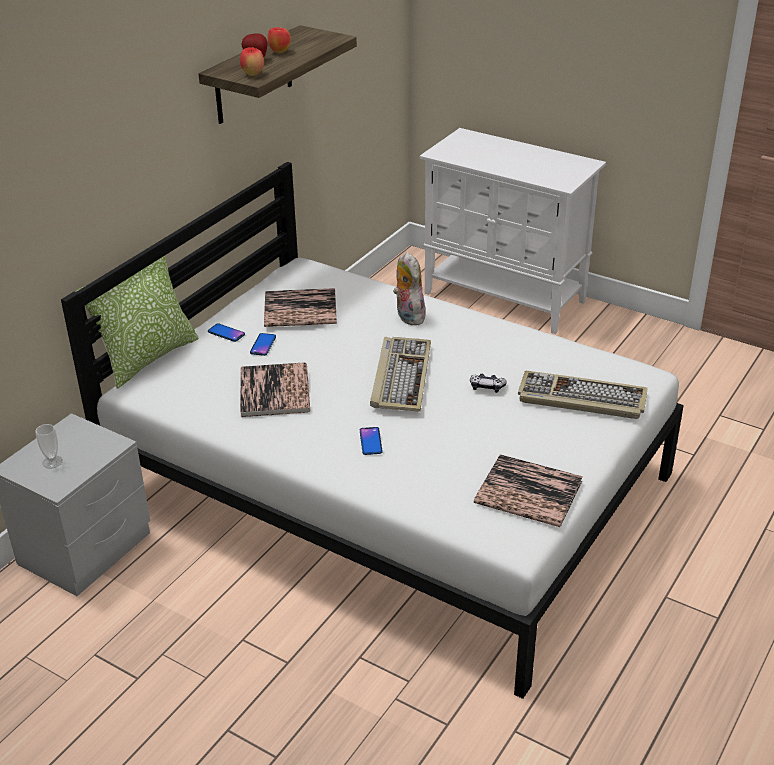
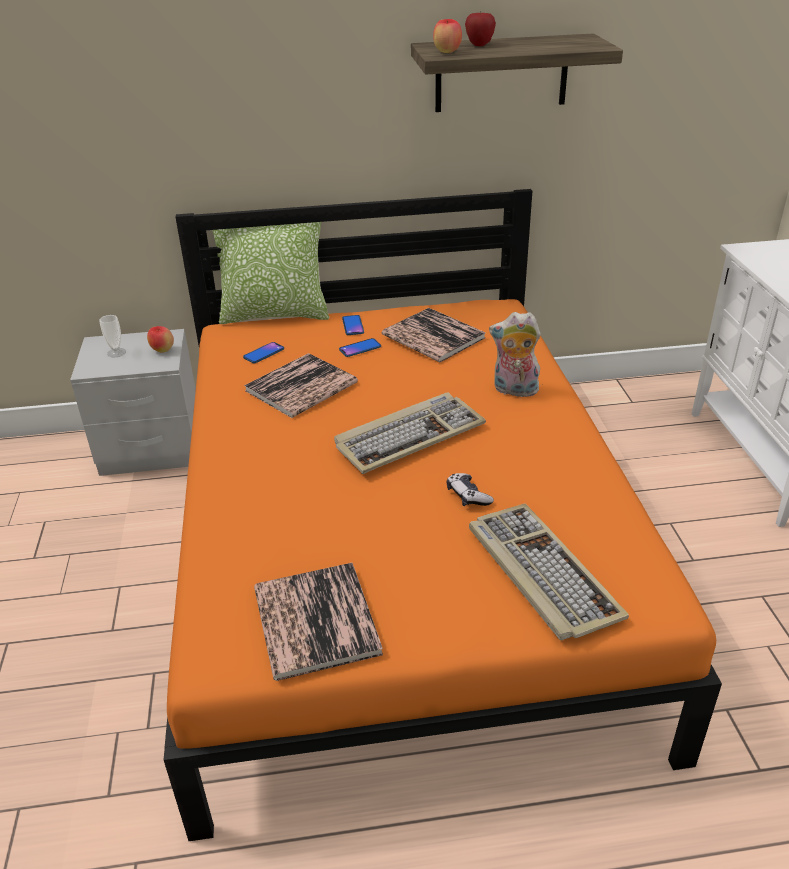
camera: 50 degrees right, 0 degrees up
(279, 52) = (516, 44): apple -> apple (163, 350)
(370, 441) = (287, 472): phone -> phone (264, 353)
(390, 485) = (399, 554): white bed -> orange bed
(407, 316) = (514, 390): plush toy -> plush toy turned 105 degrees counterclockwise

